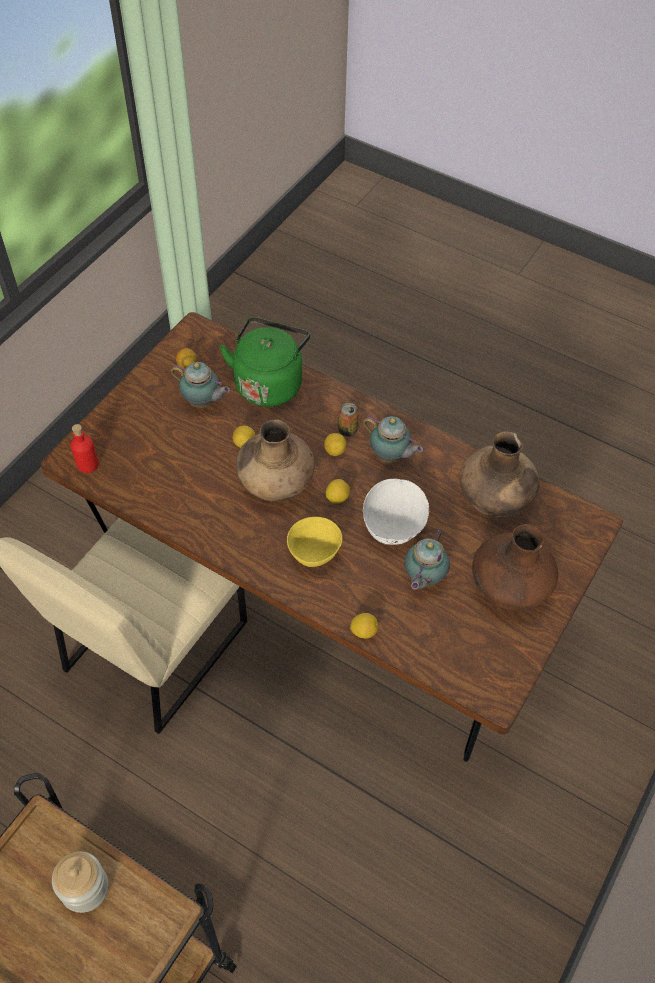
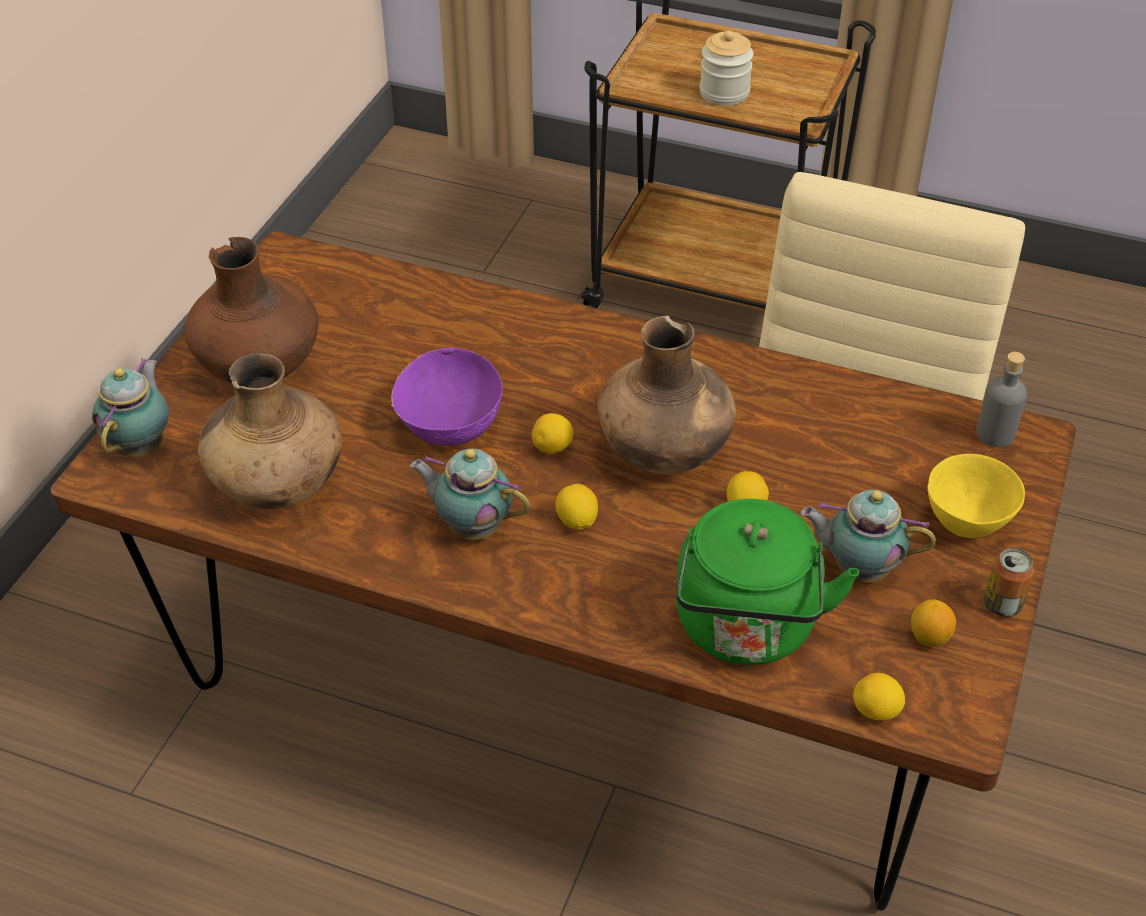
camera: 170 degrees right, 10 degrees down
(87, 464) = (995, 434): red bottle -> grey bottle
(314, 554) = (569, 367): yellow bowl -> yellow bowl (966, 525)
(347, 430) = (562, 561): can -> can (1002, 605)
(363, 631) = (473, 293): lemon -> lemon (876, 711)
(394, 525) = (449, 423): white bowl -> purple bowl
(423, 579) = (394, 362): teapot -> teapot (142, 445)

